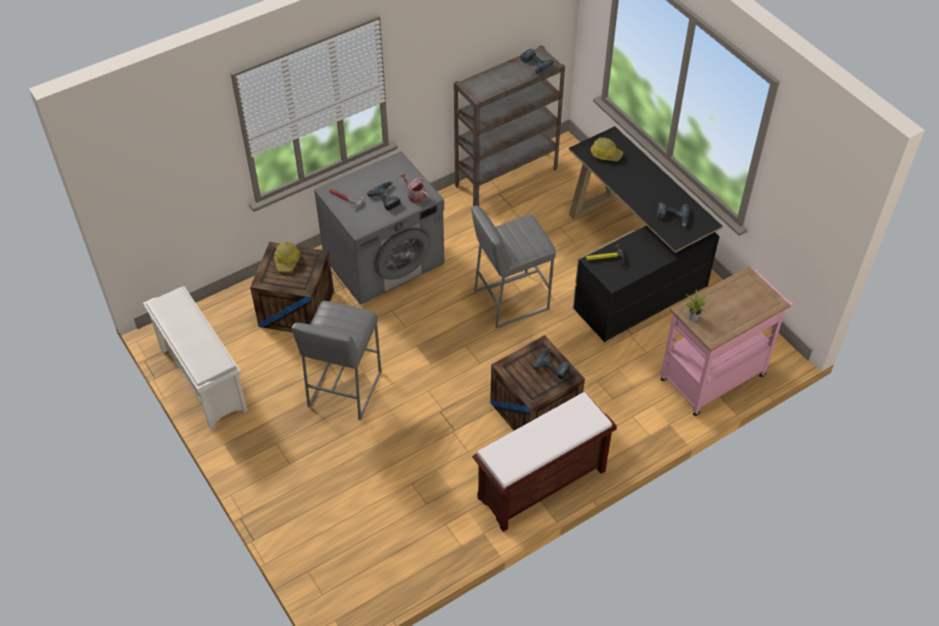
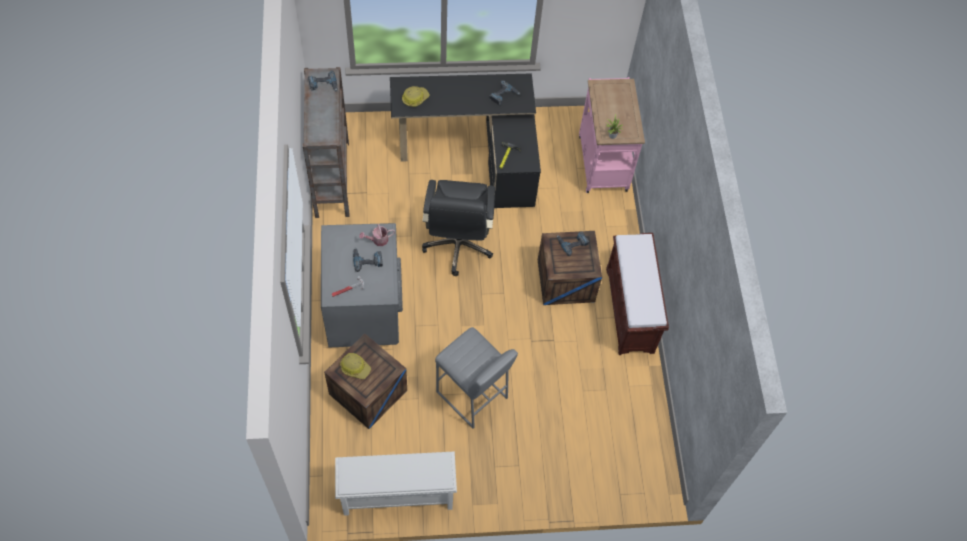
camera: 65 degrees left, 10 degrees up
(510, 300) = (458, 243): grey stool -> black office chair

